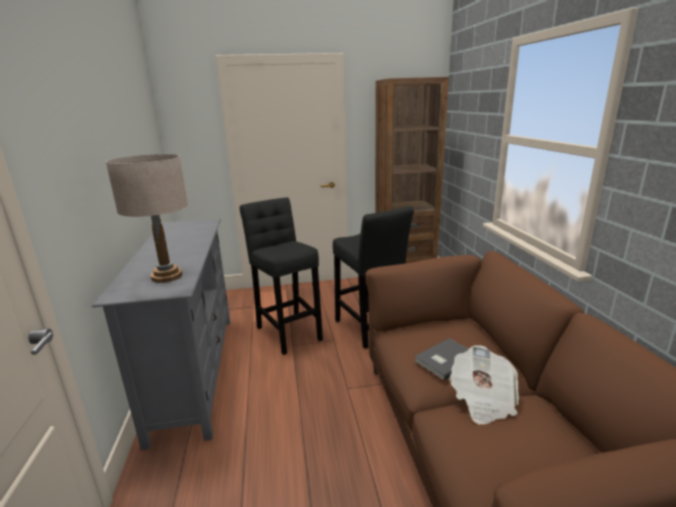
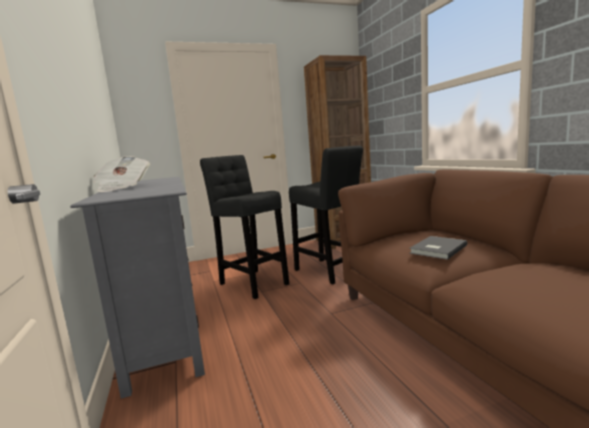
camera: 10 degrees left, 10 degrees down
(167, 276) = (149, 190): beige table lamp -> none
(482, 399) = (493, 265): newspaper -> newspaper (122, 188)

